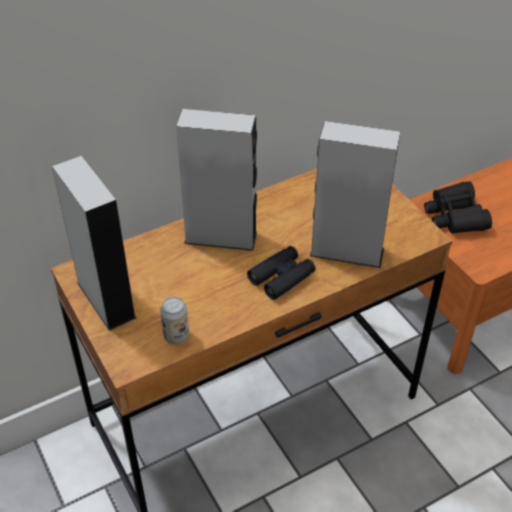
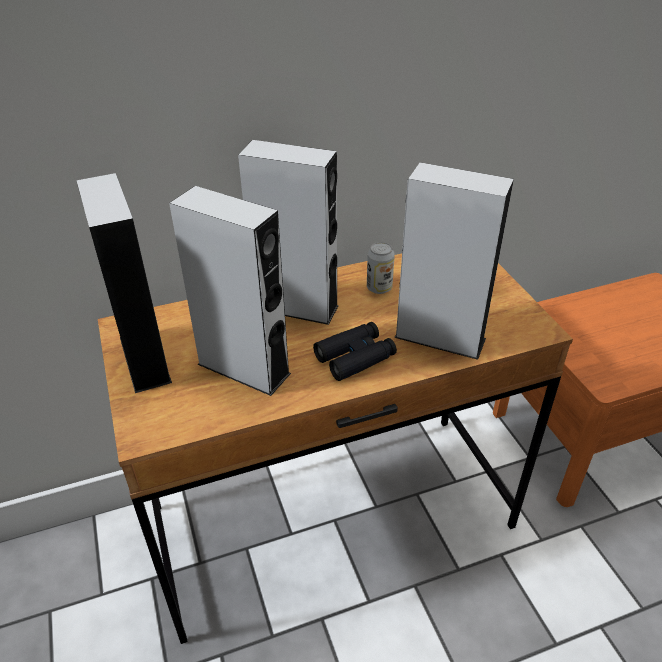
camera: 10 degrees right, 5 degrees down
(176, 336) = (211, 409): can -> can (379, 288)
(192, 298) = (244, 368): none -> grey speaker
(455, 216) = (580, 326): black binoculars -> none

